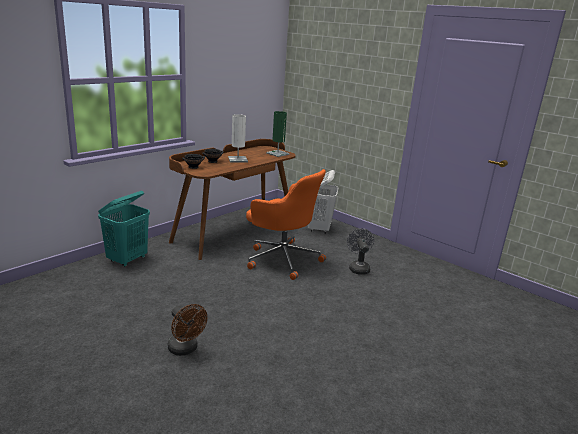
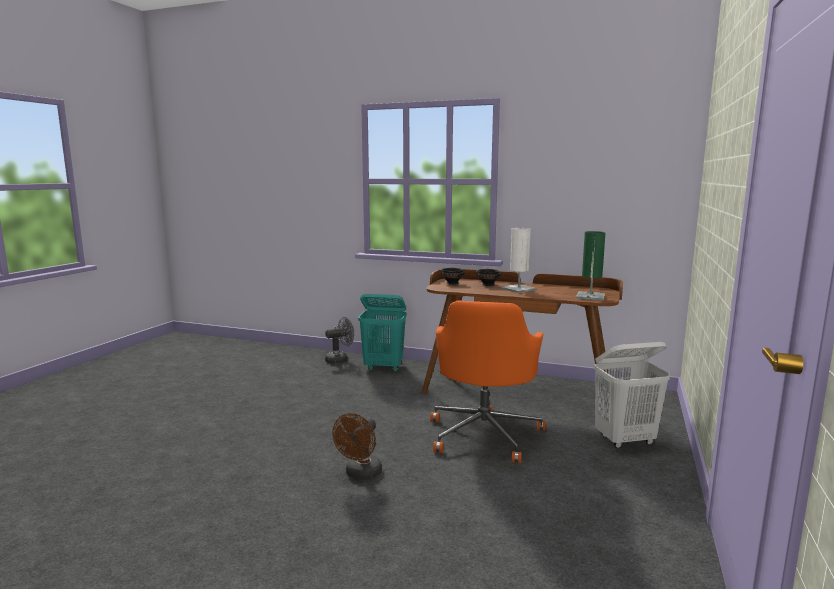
camera: 70 degrees right, 10 degrees down
(185, 349) = (242, 429): brown fan -> brown fan (360, 474)
(358, 268) = (535, 497): grey fan -> grey fan (340, 359)

